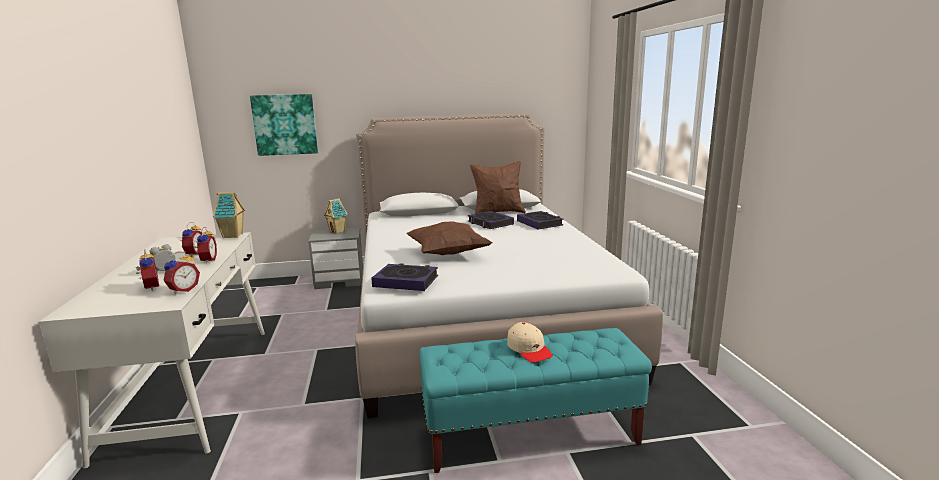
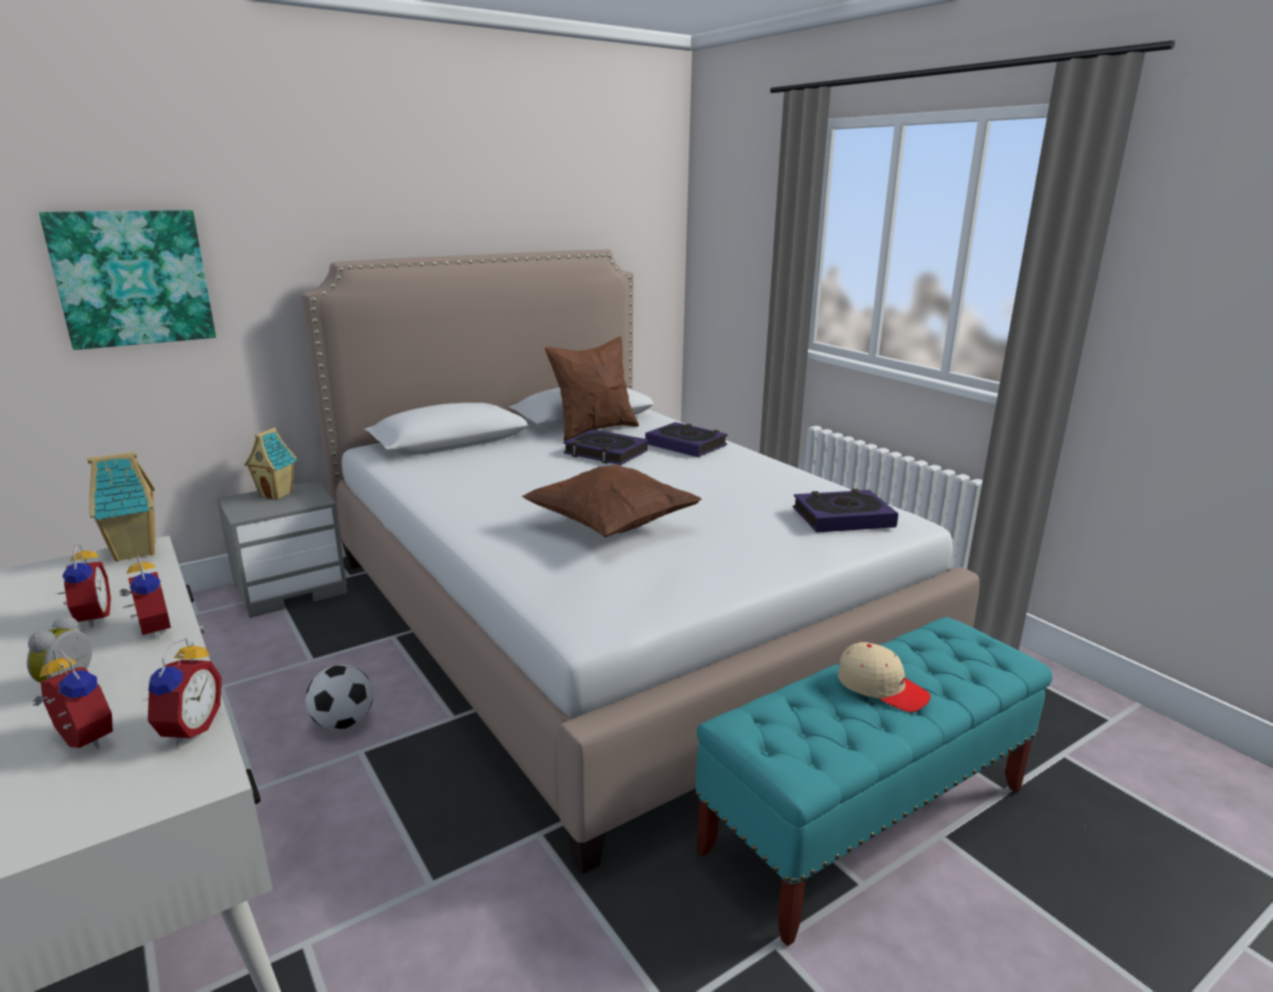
camera: 25 degrees left, 5 degrees up
(318, 337) = (343, 723): none -> football
(406, 281) = (609, 600): book -> book (842, 518)

